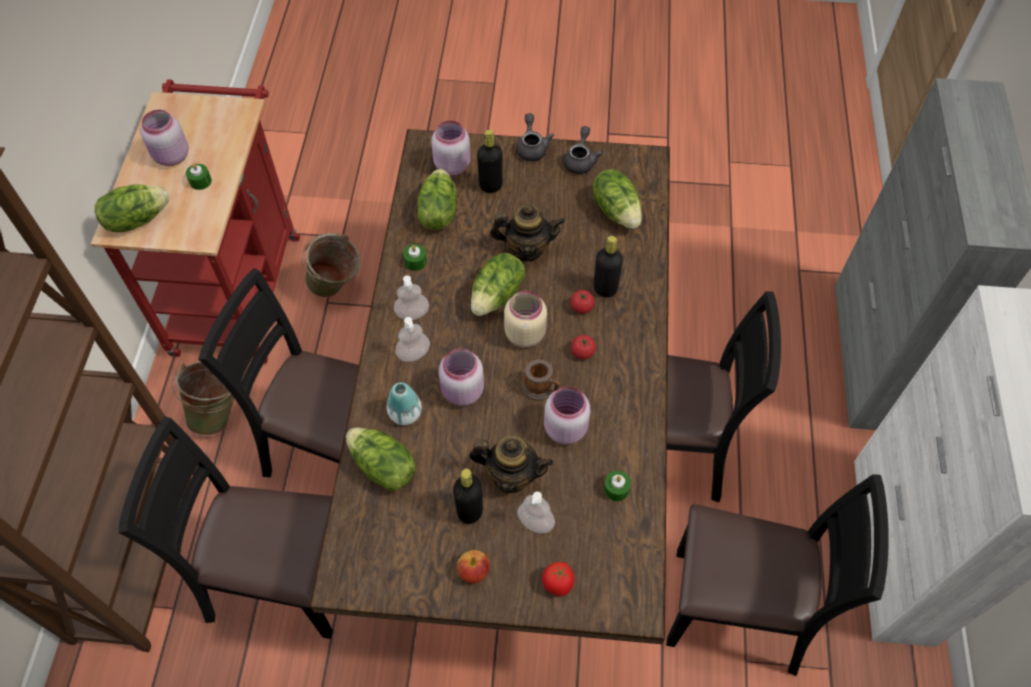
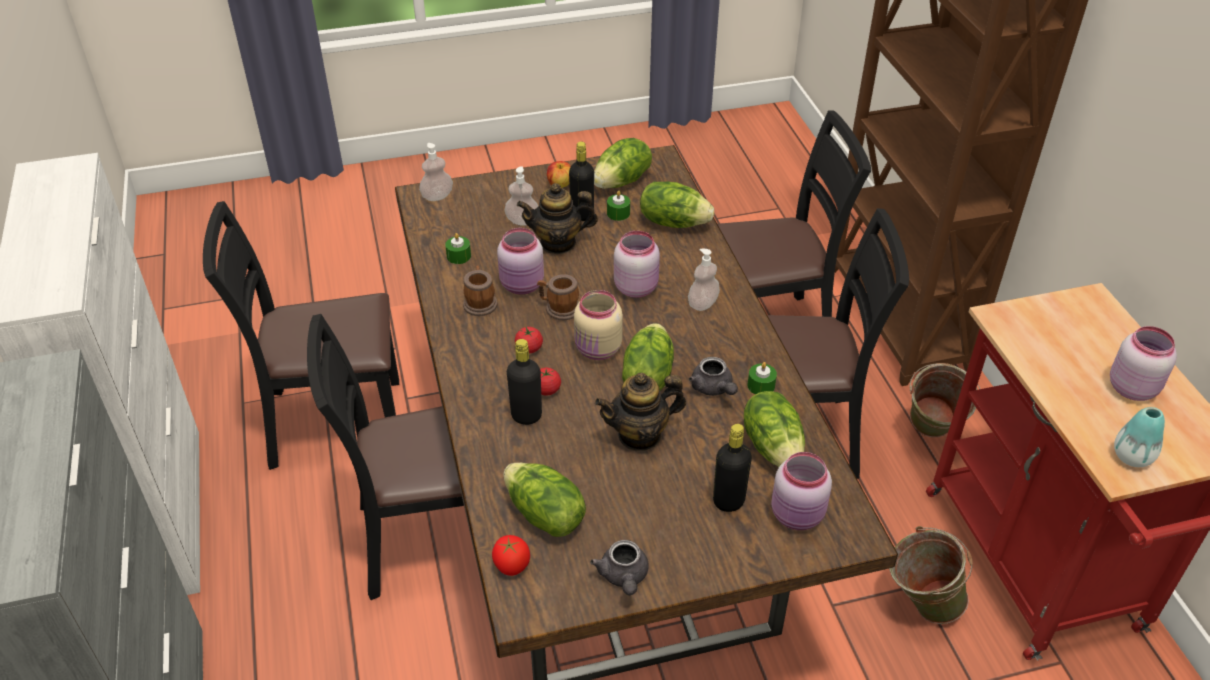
camera: 160 degrees right, 15 degrees down
(136, 219) = (1085, 314): lettuce -> lettuce (622, 181)
(200, 181) = (1066, 370): green candle -> green candle (618, 213)
(405, 414) = (679, 259): vase -> vase (1132, 457)
(412, 313) = (728, 336): soap dispenser -> soap dispenser (437, 196)
(532, 147) = (703, 576): grey teapot -> grey teapot (713, 388)
(558, 584) = (489, 193): tomato -> tomato (511, 566)
(611, 419) = (480, 302): none -> mug

